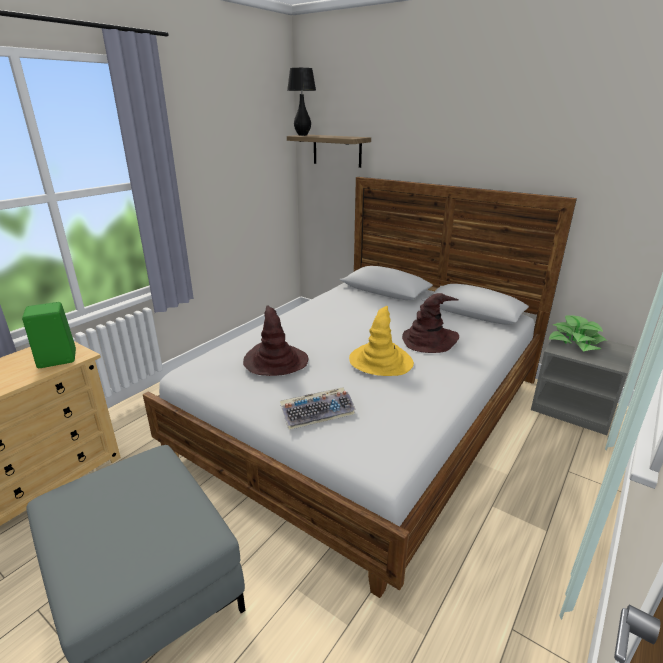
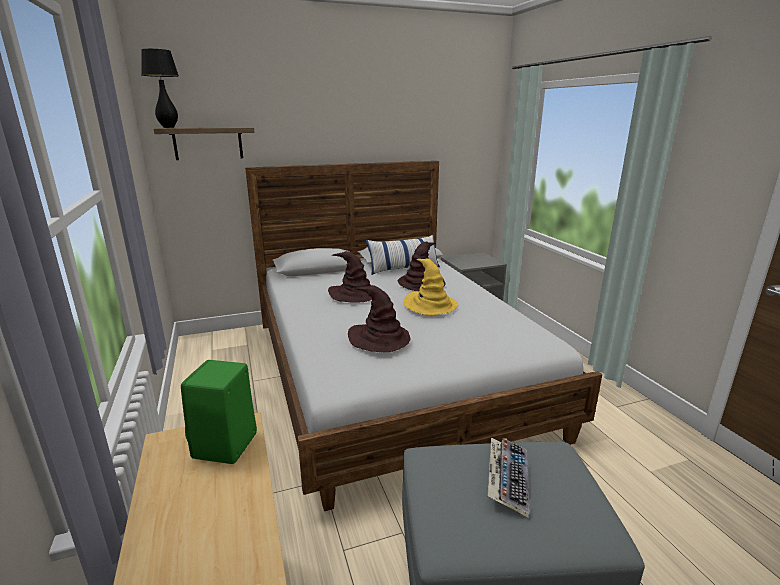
camera: 55 degrees left, 5 degrees down
(318, 412) = (475, 346): keyboard -> keyboard (507, 479)
(352, 321) = (353, 294): none -> brown hat
(453, 319) = (403, 268): none -> pillow
(576, 342) = (462, 260): potted plant -> none

